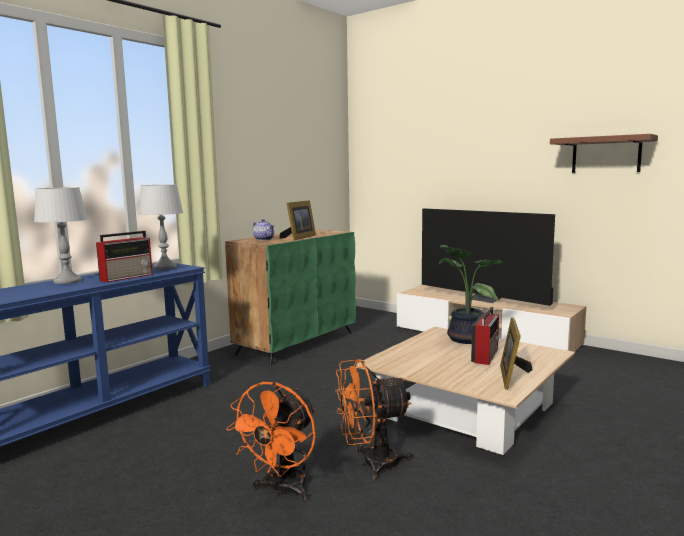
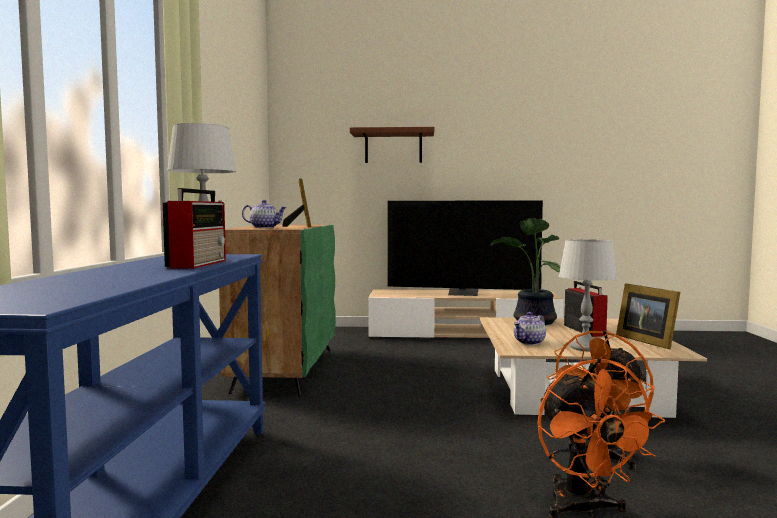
camera: 35 degrees left, 5 degrees down
(68, 281) = (110, 271): grey table lamp -> grey table lamp (585, 347)
(405, 358) = (529, 342): none -> teapot
(606, 155) = (561, 149): brown shelf -> brown shelf (393, 147)

